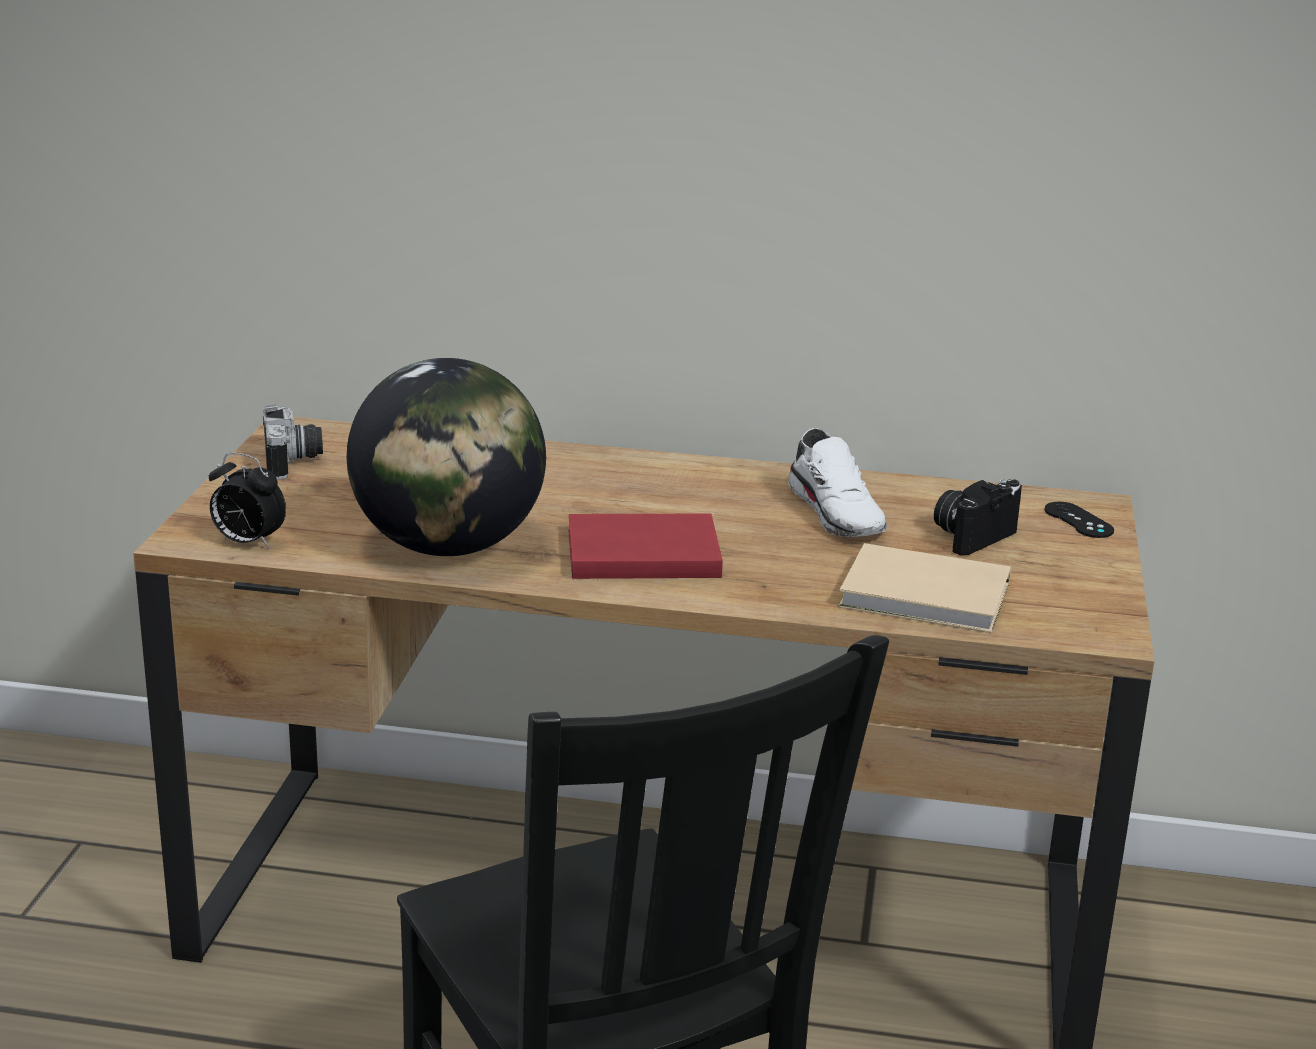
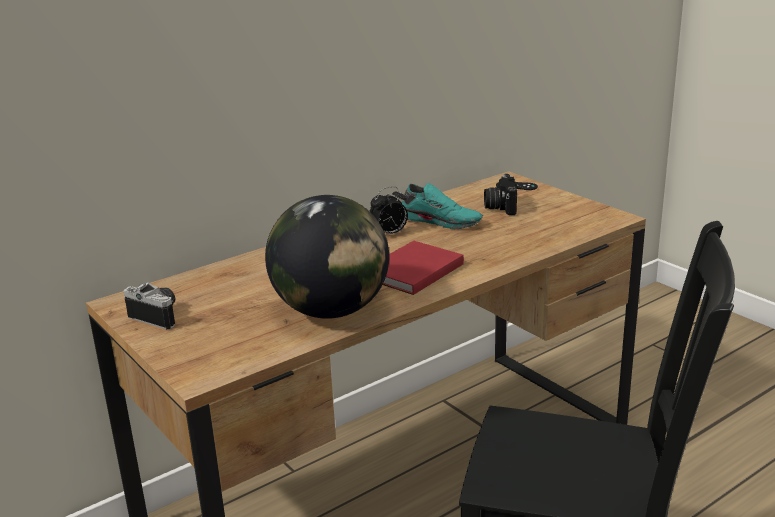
camera: 45 degrees left, 0 degrees up
(247, 543) = (234, 361): alarm clock -> alarm clock (389, 234)
(838, 513) = (440, 221): white shoe -> turquoise shoe
(928, 597) = (541, 233): beige book -> none

